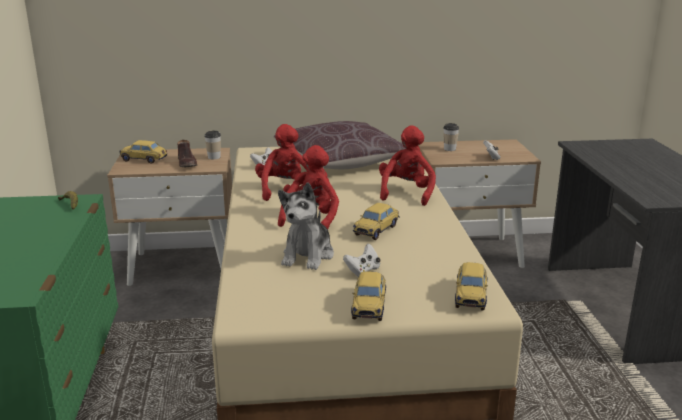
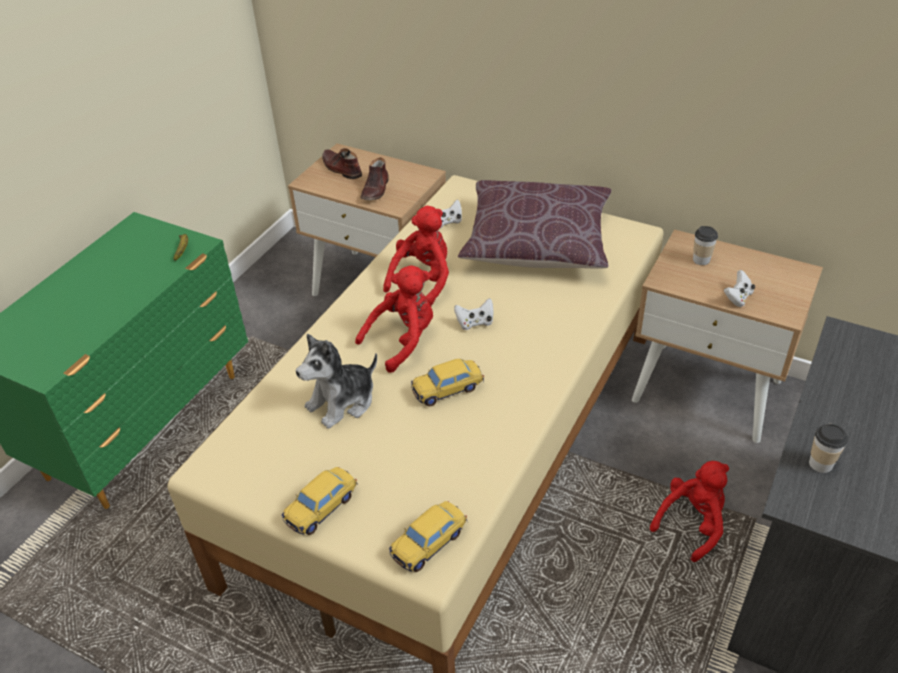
camera: 35 degrees right, 20 degrees up
(144, 160) = (341, 169): toy car -> brown shoe
(214, 157) = (412, 186): cup -> cup (820, 464)
(363, 271) = (368, 451): white game controller -> white game controller (475, 323)
(406, 193) = (548, 334): red plush toy -> red plush toy (692, 524)

